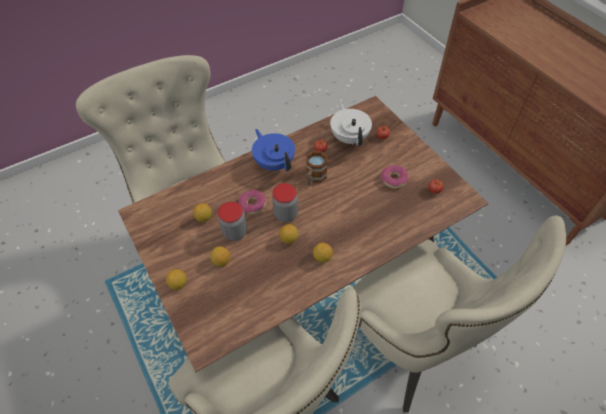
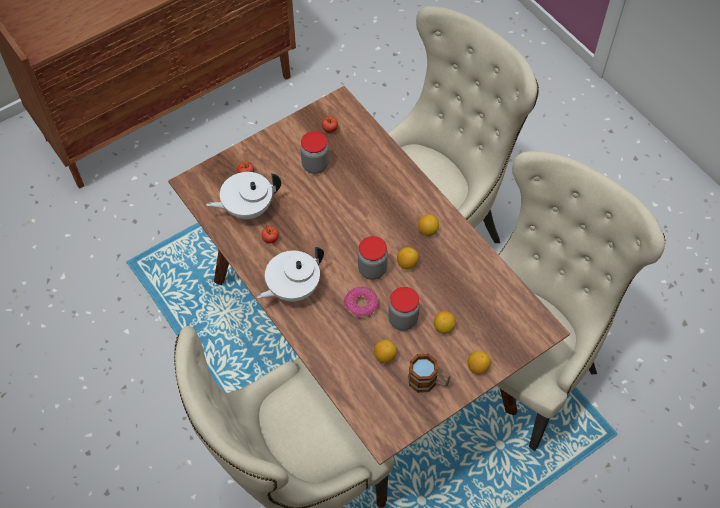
camera: 95 degrees left, 5 degrees up
(274, 163) = (292, 288): blue teapot -> white teapot
(314, 178) = (316, 243): mug -> mug (428, 382)
(393, 179) = (315, 165): donut -> jar

